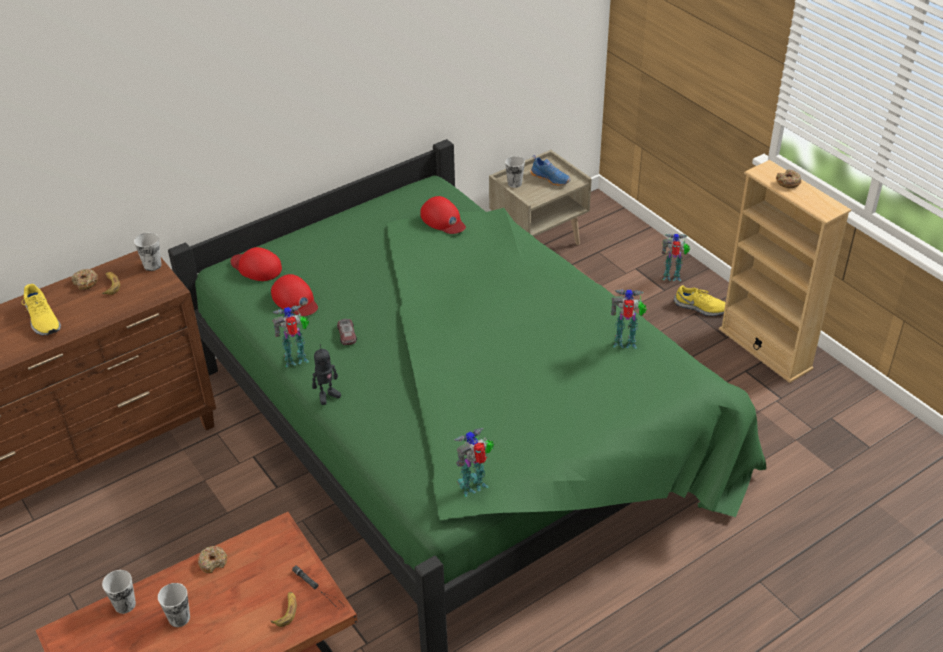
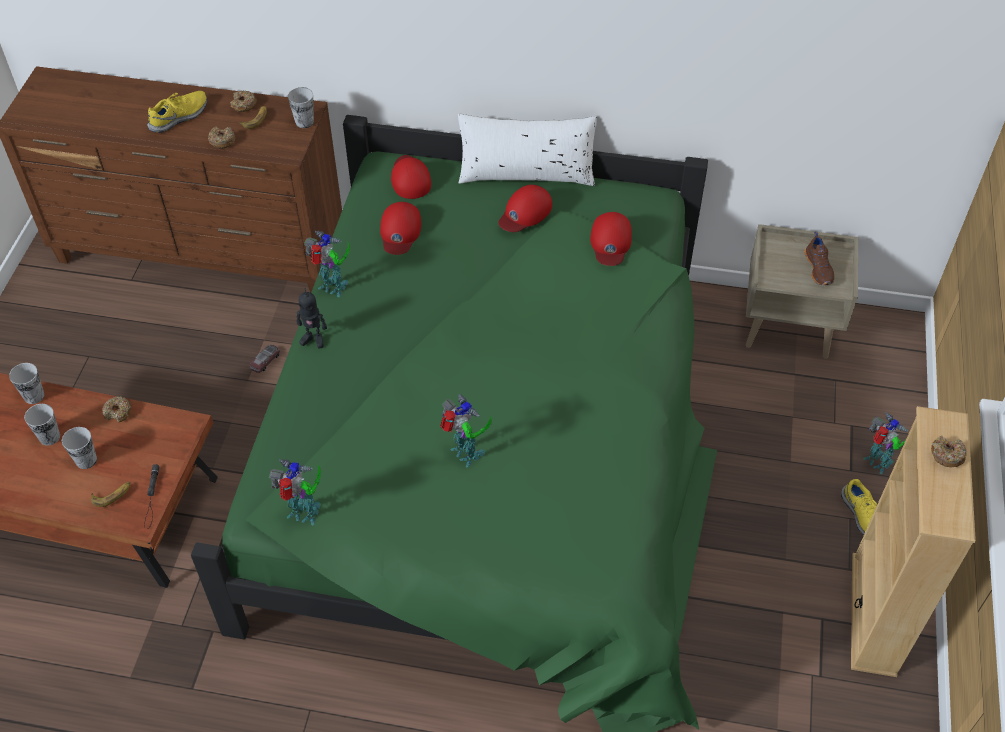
camera: 45 degrees right, 10 degrees up
(42, 319) = (180, 117): yellow shoe -> yellow shoe turned 150 degrees counterclockwise
(103, 313) = (222, 141): none -> donut
(331, 218) = (526, 173): none -> white pillow
(347, 334) = (396, 295): toy car -> toy car (265, 361)
(366, 237) = (525, 212): none -> red cap
(514, 183) = (776, 249): cup -> cup (86, 460)
(551, 178) = (819, 269): blue shoe -> brown shoe
(626, 343) = (603, 493): toy robot -> toy robot (466, 455)

